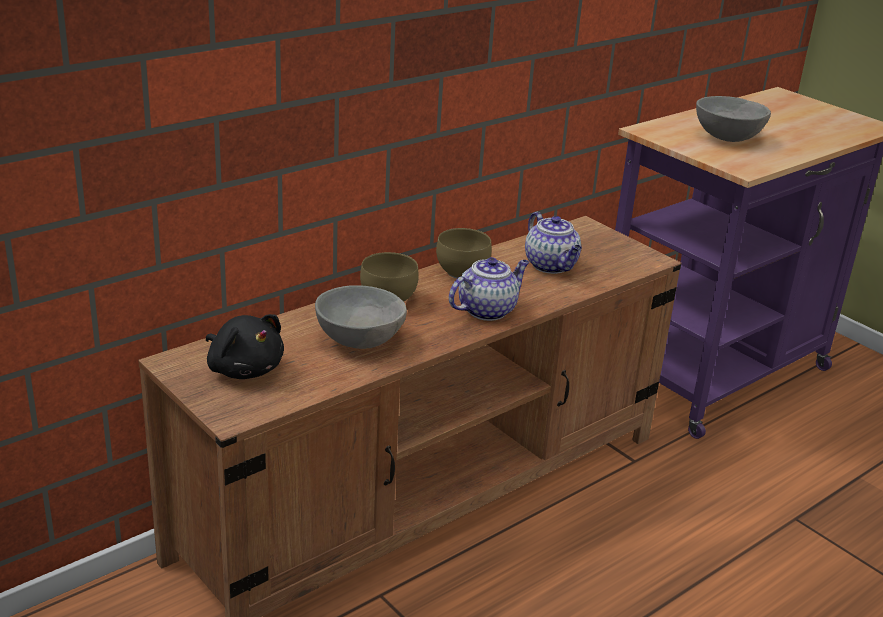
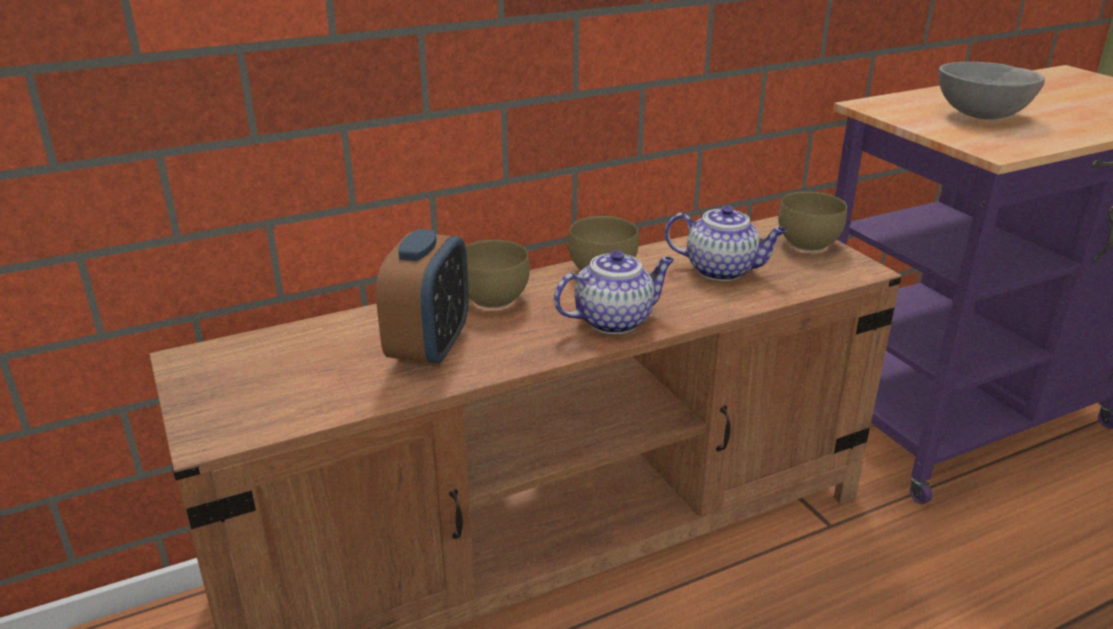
camera: 15 degrees right, 0 degrees up
(244, 369) = (264, 374): black plush toy -> none
(359, 340) = (429, 347): grey bowl -> alarm clock
(552, 266) = (722, 270): teapot -> teapot turned 60 degrees counterclockwise
(610, 241) = (810, 244): none -> brown bowl

